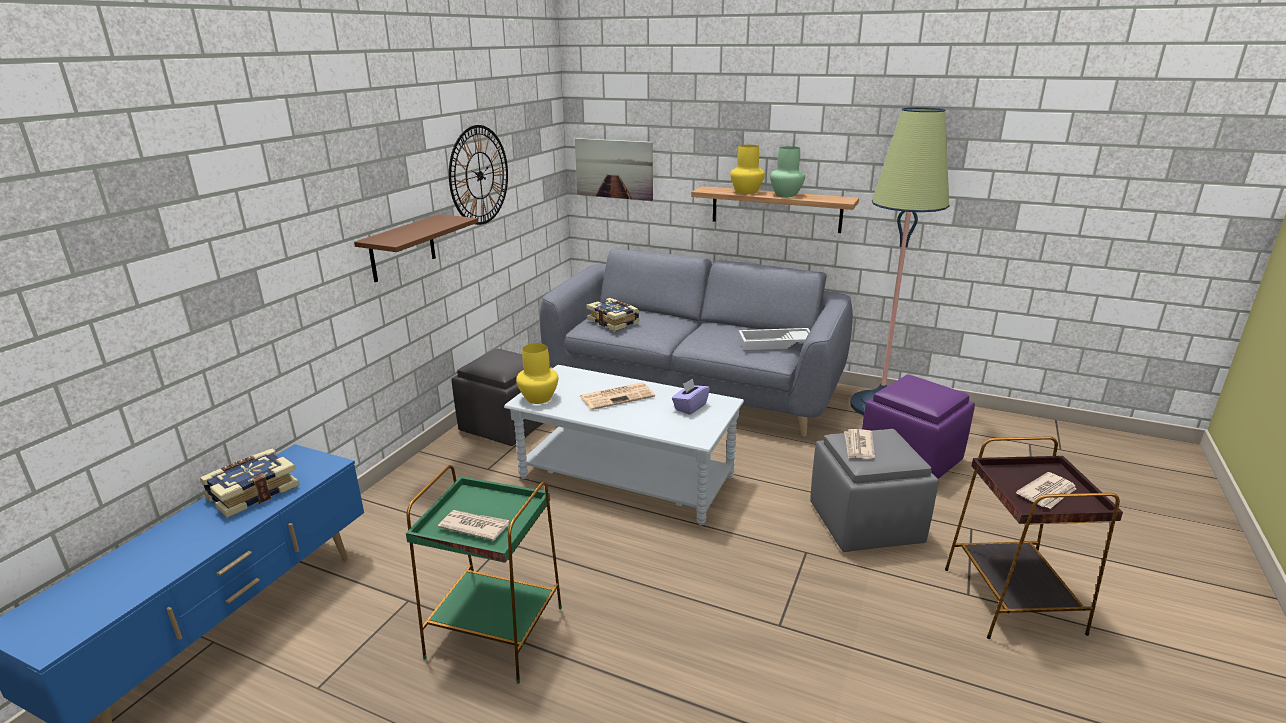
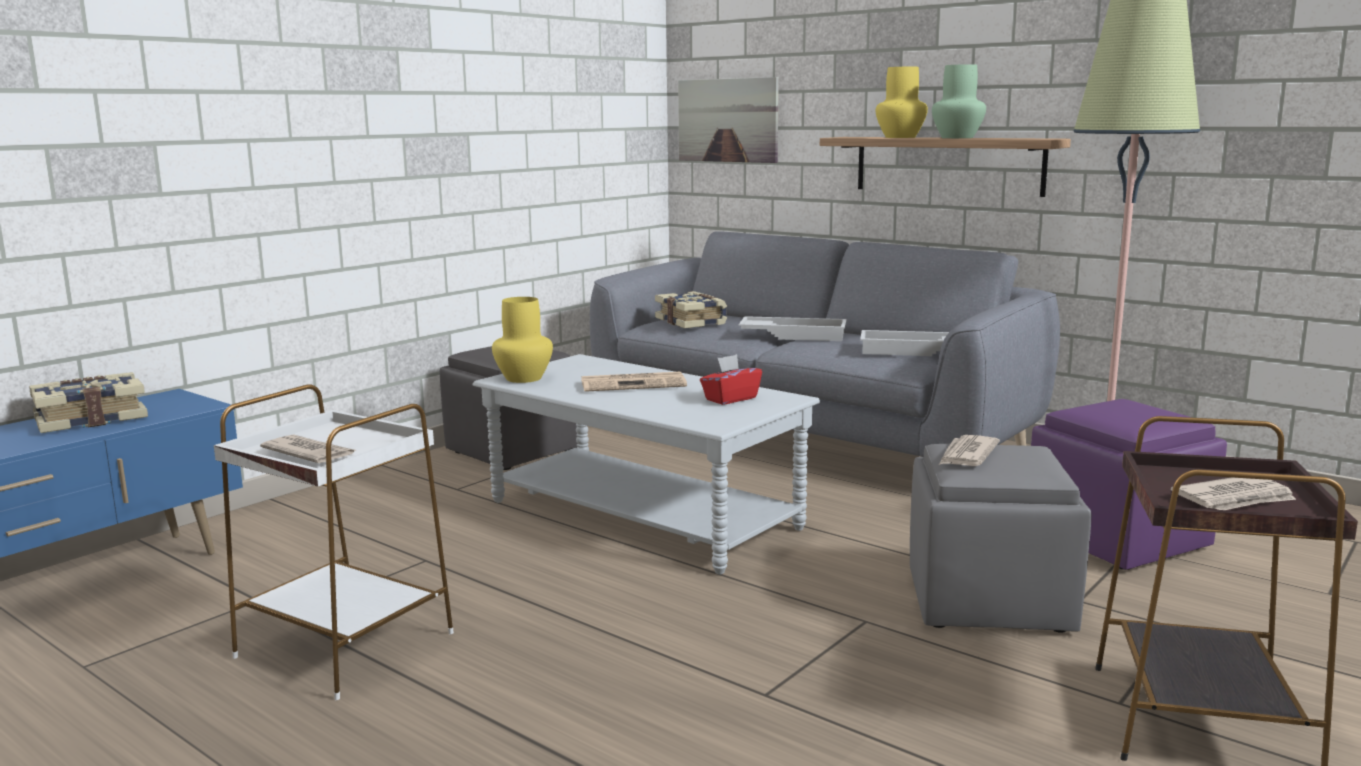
camera: 15 degrees right, 10 degrees down
(402, 248) = (380, 170): brown shelf -> none
(479, 175) = (515, 101): wall clock -> none
(496, 632) = (345, 646): green side table -> white side table
(689, 331) = (794, 335): none -> white tray
(690, 407) = (730, 399): purple tissue box -> red tissue box

